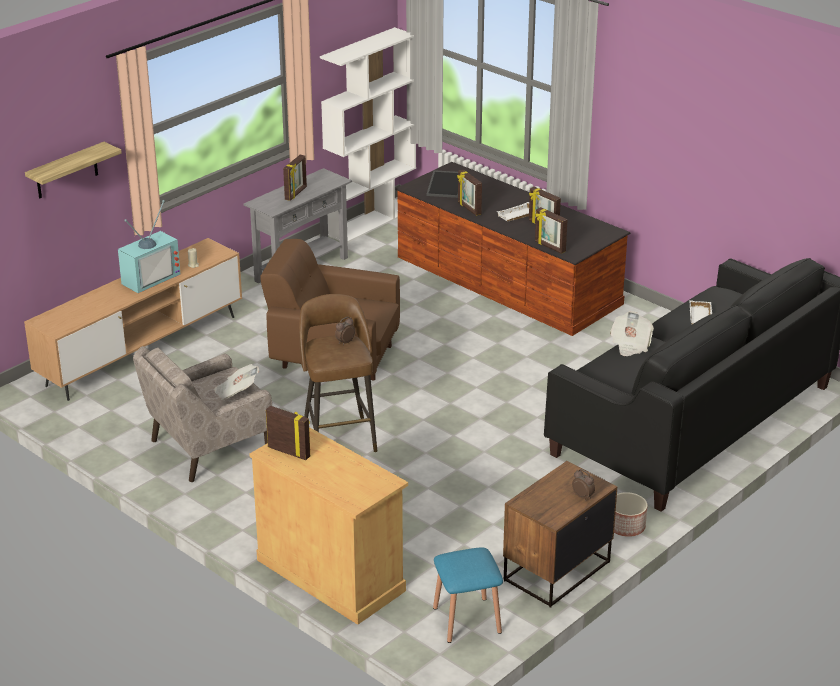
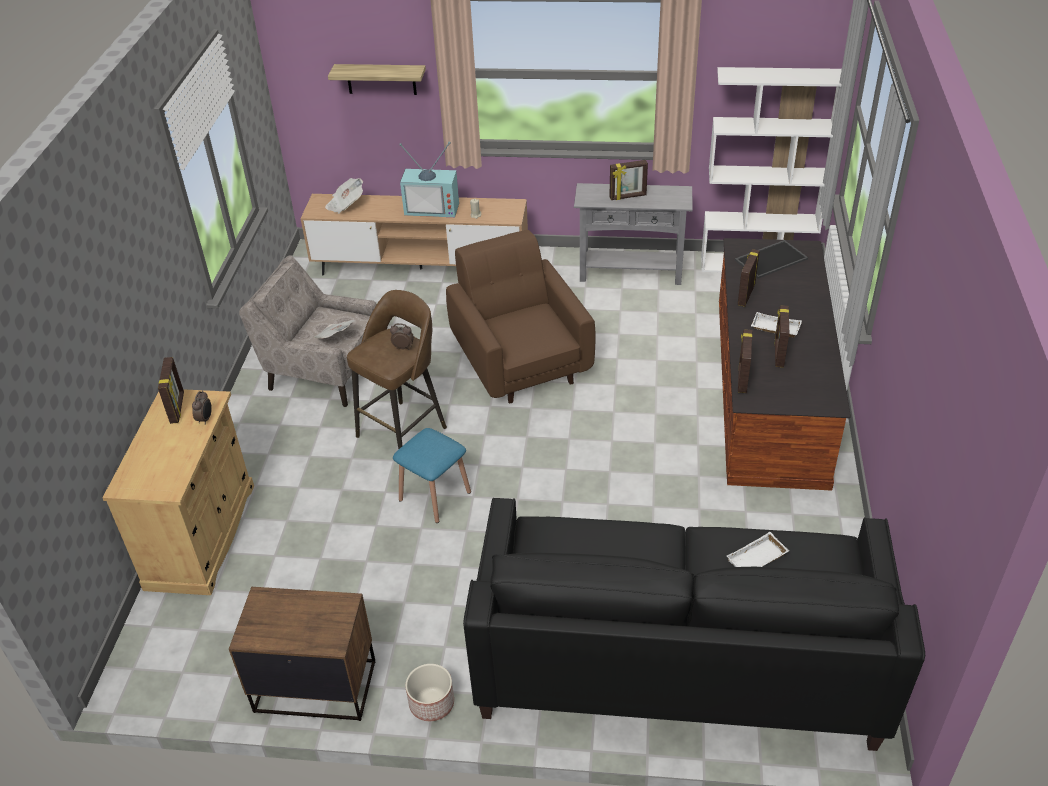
camera: 55 degrees right, 10 degrees up
(467, 620) = (195, 660): blue stool -> blue stool (435, 496)
(583, 496) = (304, 639): alarm clock -> alarm clock (205, 419)
(630, 345) = (635, 531): newspaper -> newspaper (345, 205)

